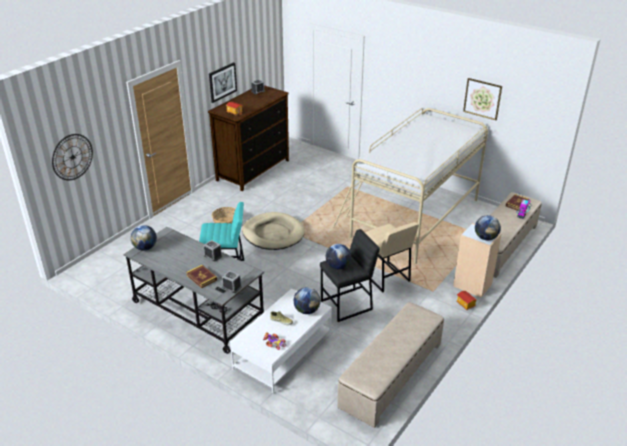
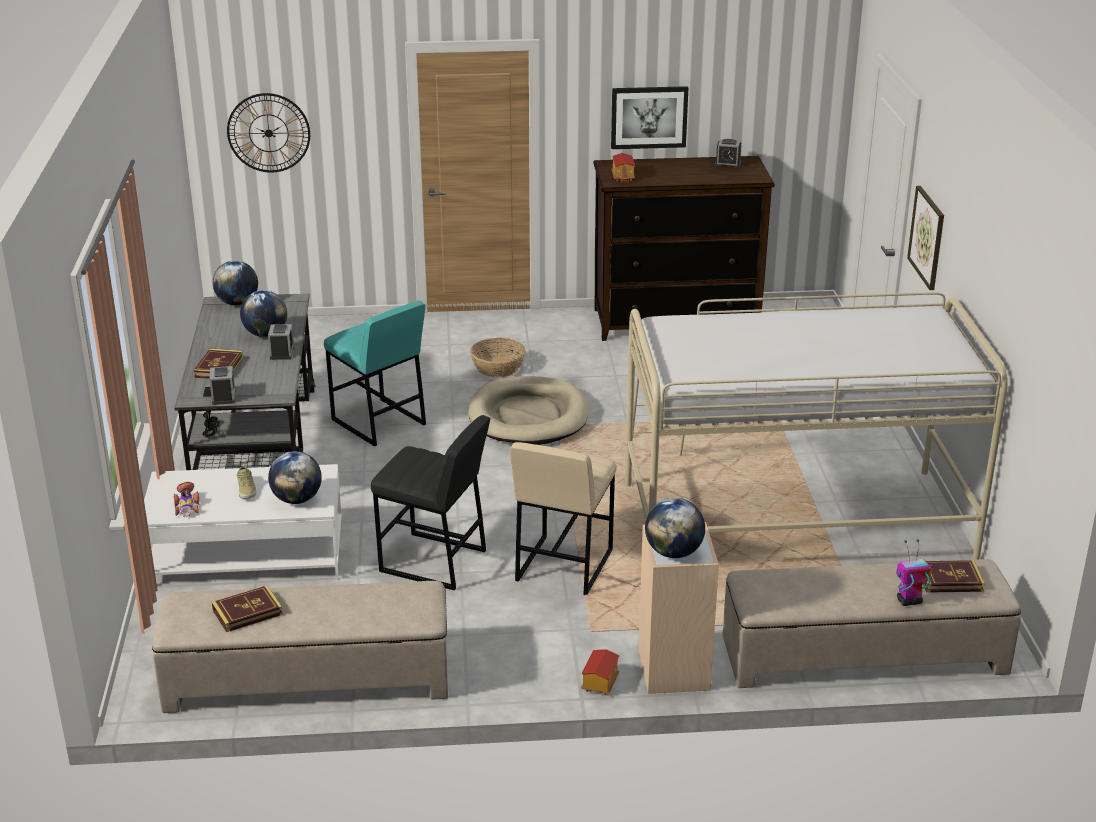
camera: 50 degrees right, 5 degrees down
(338, 266) = (409, 462): globe -> globe (265, 334)
(381, 360) = (247, 612): none -> book
(482, 98) = (1013, 302): picture -> picture (927, 237)

